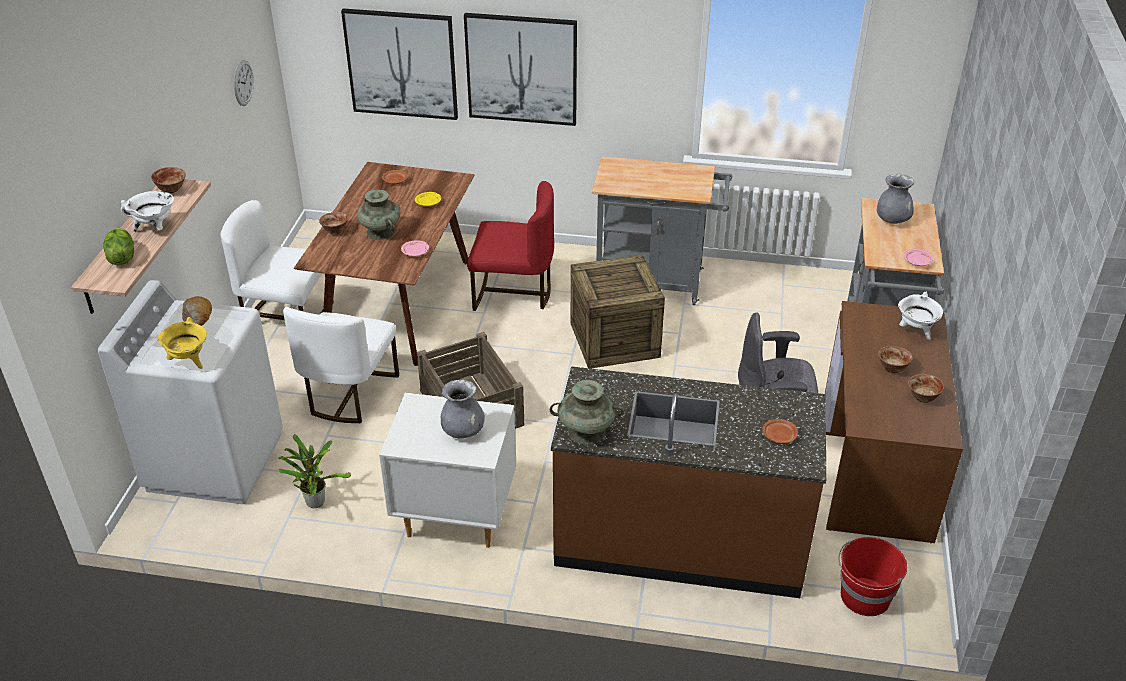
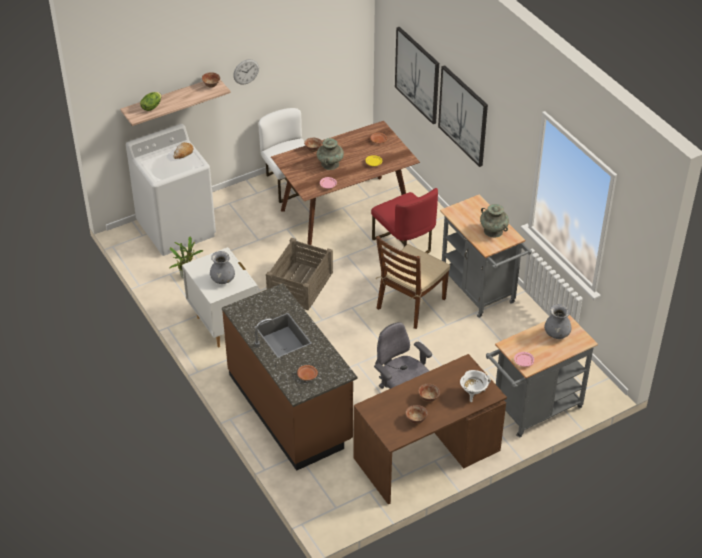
camera: 50 degrees right, 5 degrees up
(155, 229) = (180, 101): white cooking pot -> none
(189, 361) = (154, 171): yellow cooking pot -> none
(243, 83) = (322, 42): wall clock -> wall clock (246, 71)
(349, 394) = (263, 239): white chair -> none
(586, 432) = (242, 312): turquoise vase -> turquoise vase (493, 231)
(614, 340) = (411, 304): crate -> brown chair
(864, 597) = (321, 494): red bucket -> none

